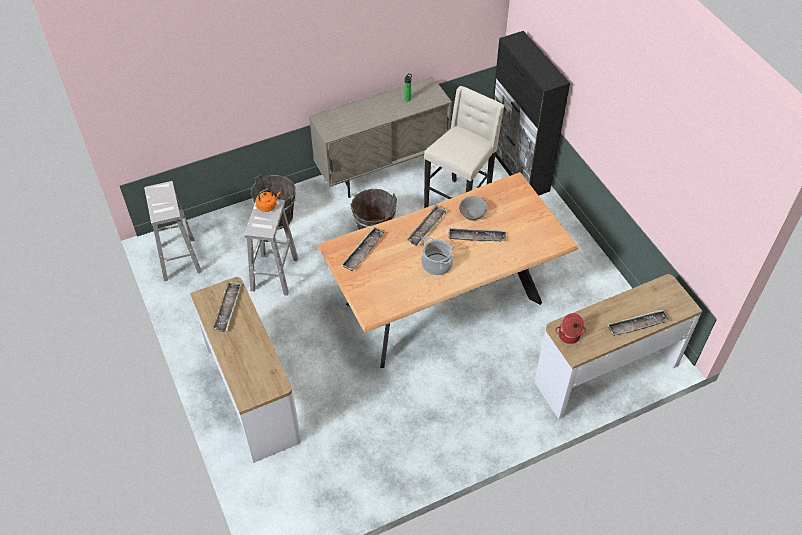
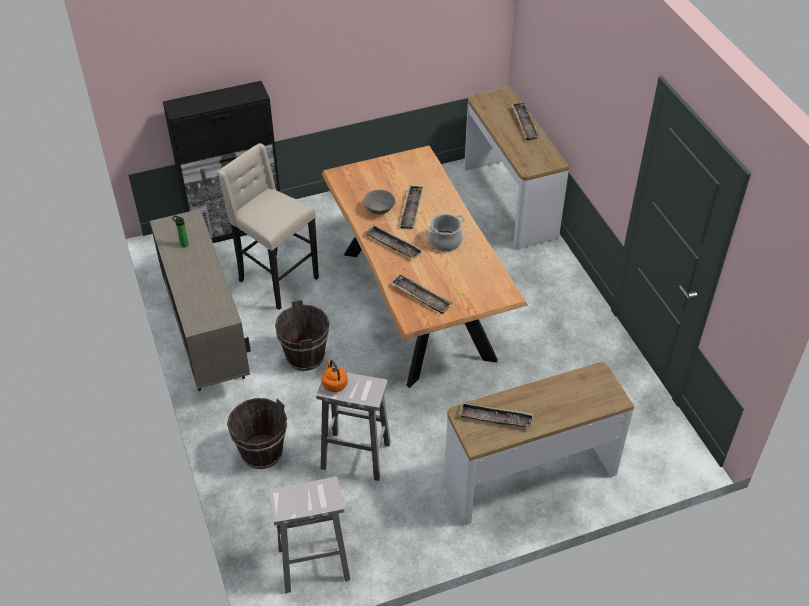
camera: 85 degrees left, 5 degrees down
(569, 336) = (536, 164): cooking pot -> none

